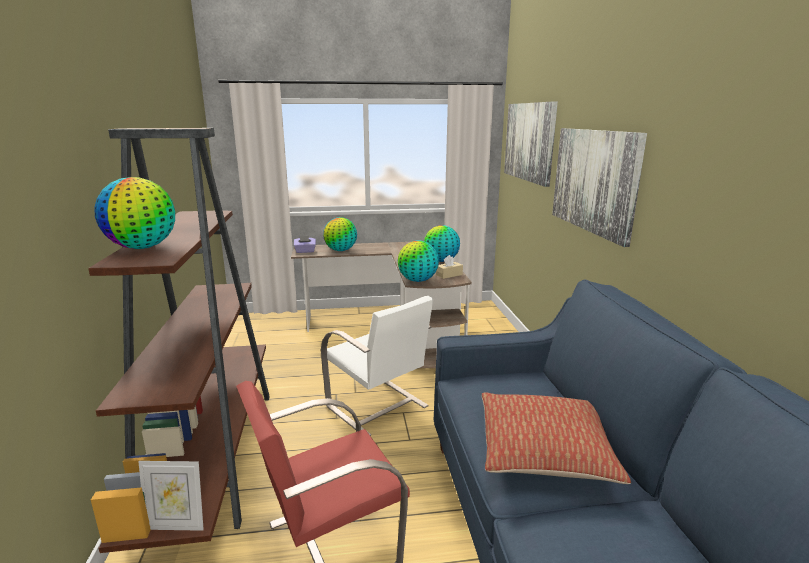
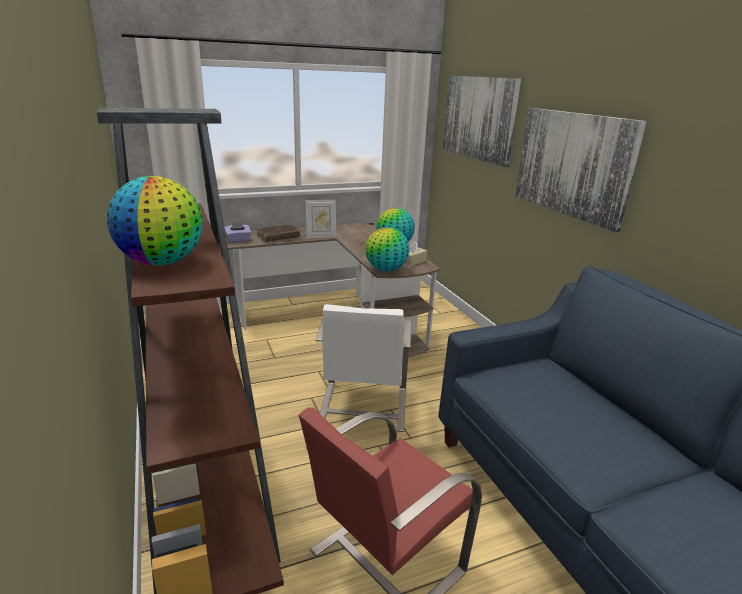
camera: 15 degrees left, 5 degrees up
(177, 525) = (239, 575): picture frame -> picture frame (321, 236)
(341, 250) = (278, 237): globe -> brown book
(378, 407) = (362, 407): white chair -> white chair turned 60 degrees clockwise
(544, 451) = (602, 440): pillow -> none

